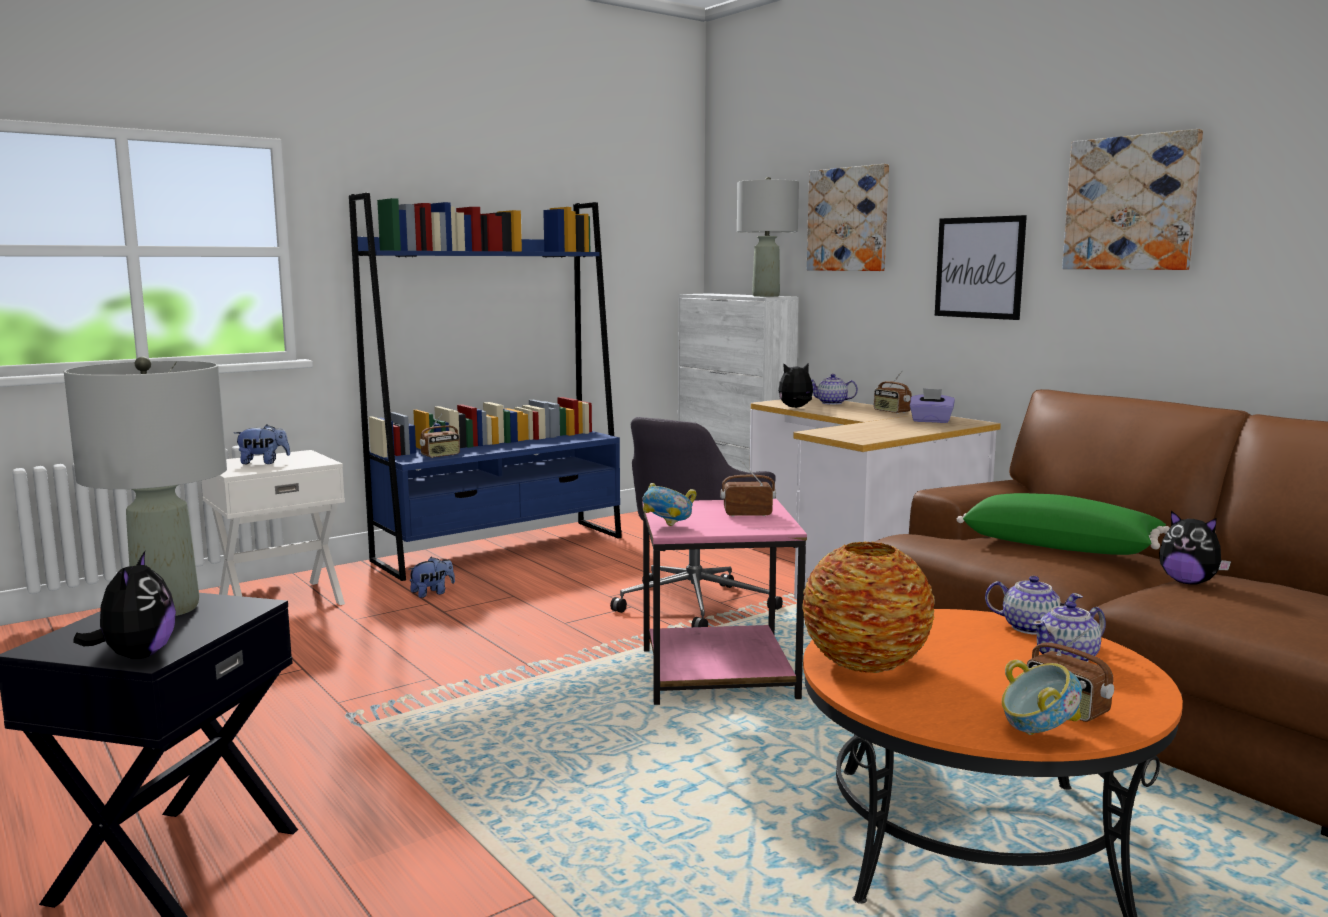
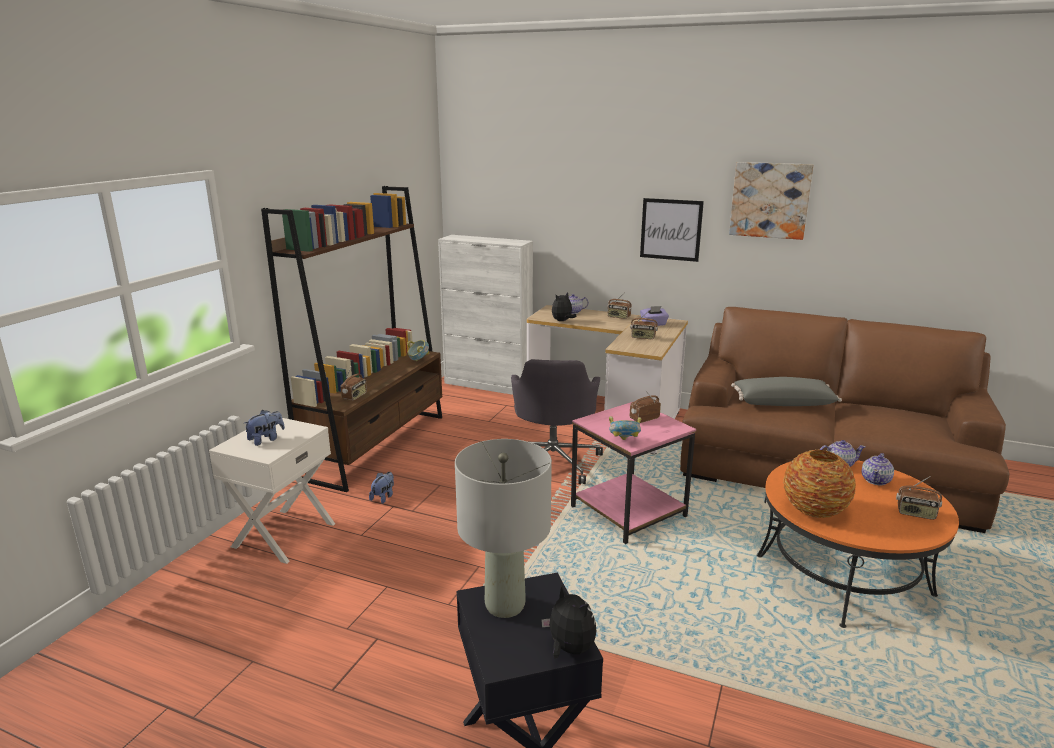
camera: 30 degrees left, 10 degrees up
(501, 549) = (376, 446): blue bookcase -> brown bookcase
(766, 296) = (513, 241): grey table lamp -> none
(848, 219) = (571, 192): picture -> none
(879, 429) = (643, 337): none -> radio
(1037, 733) = (925, 532): bowl -> bowl (418, 360)
(1060, 546) = (783, 403): green pillow -> grey pillow
(1188, 582) = (859, 417): plush toy -> none

